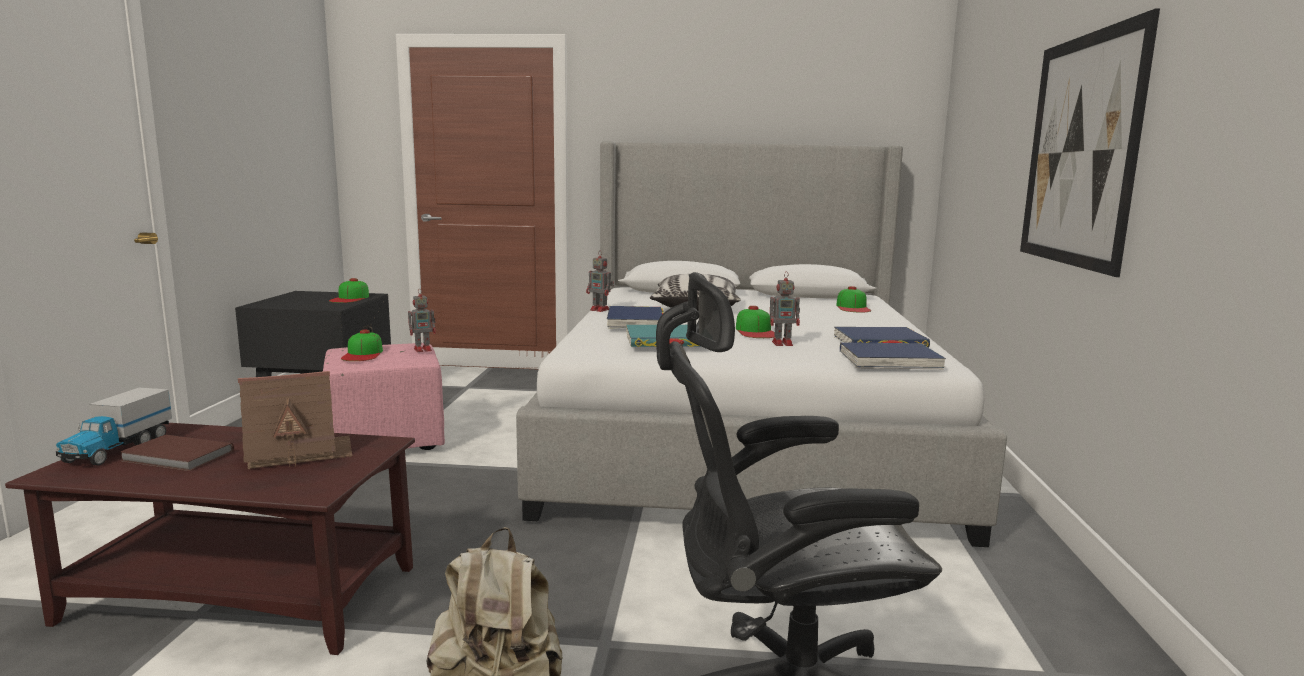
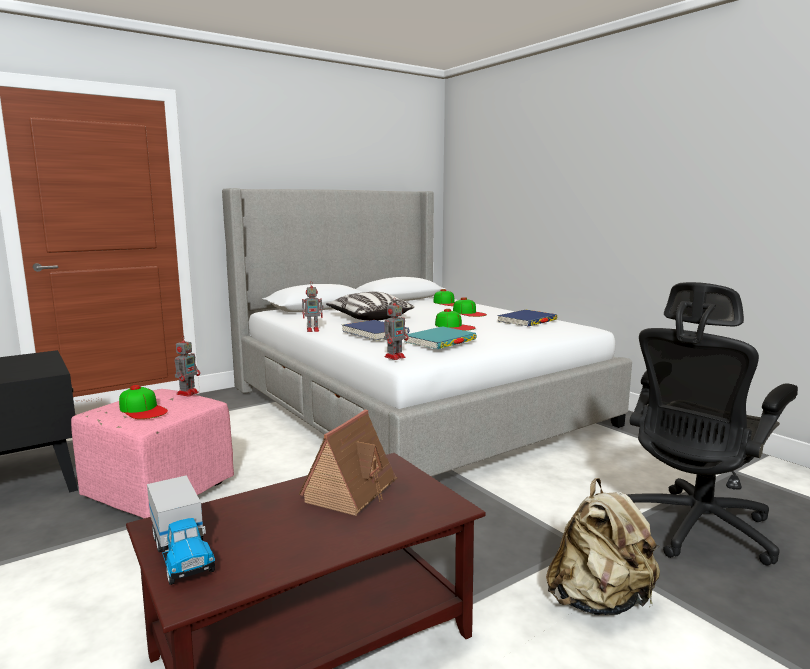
camera: 40 degrees left, 0 degrees up
(177, 457) = (264, 534): brown book -> none
(350, 298) = (34, 361): cap -> cap (469, 313)
(783, 343) = (489, 330): toy robot -> toy robot (395, 357)
(889, 360) = (563, 329): blue book -> none
(1079, 151) = (617, 198): picture -> none

